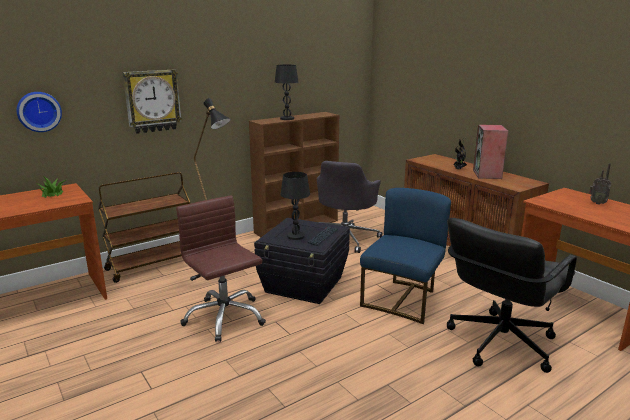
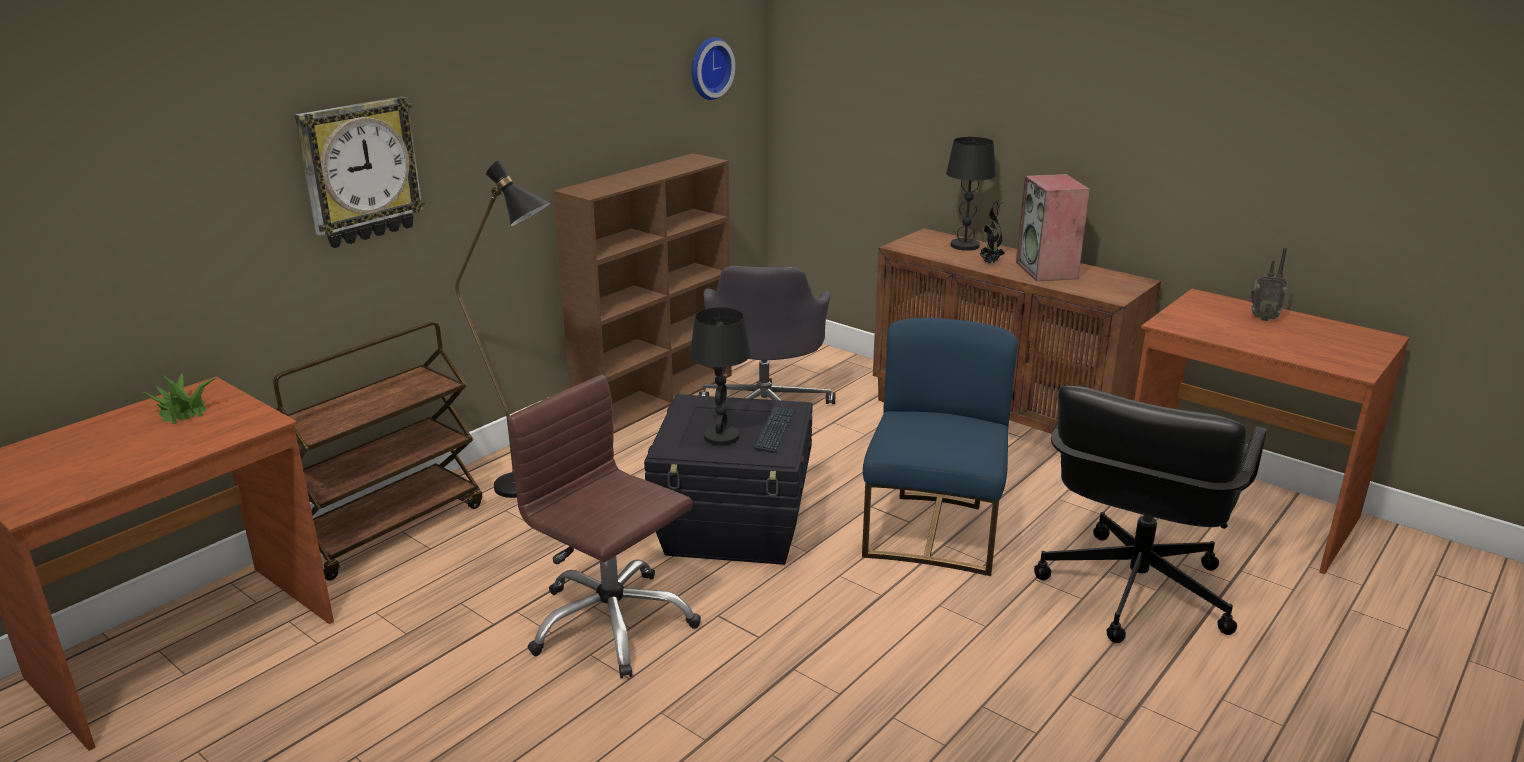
camera: 15 degrees left, 5 degrees up
(39, 111) = (120, 225): wall clock -> wall clock (708, 68)
(287, 118) = (631, 179): black table lamp -> black table lamp (965, 246)

